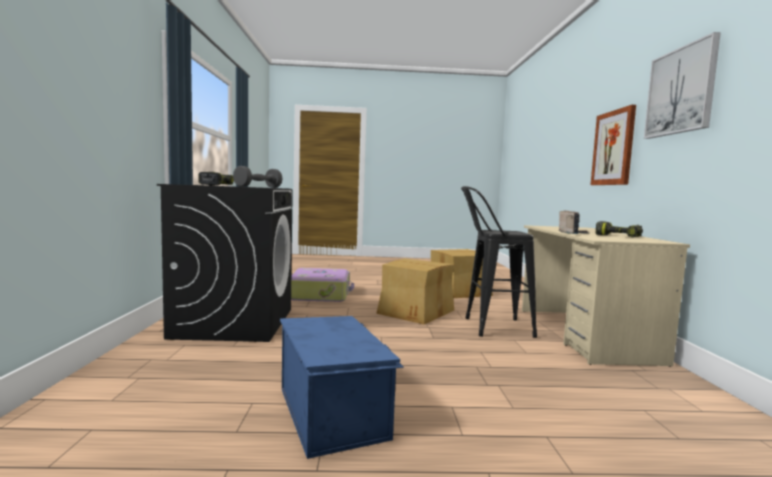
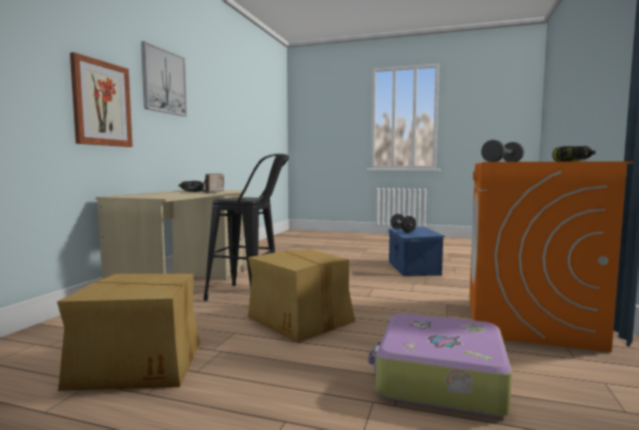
camera: 160 degrees left, 0 degrees up
(234, 323) = (529, 321): black washing machine -> orange washing machine
(358, 337) = (402, 230): none -> black dumbbell

